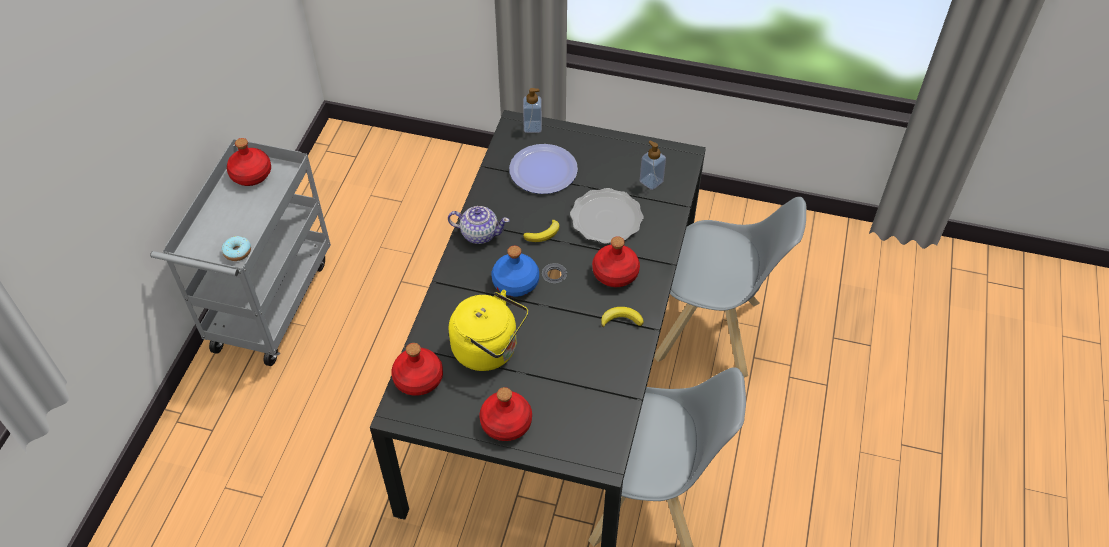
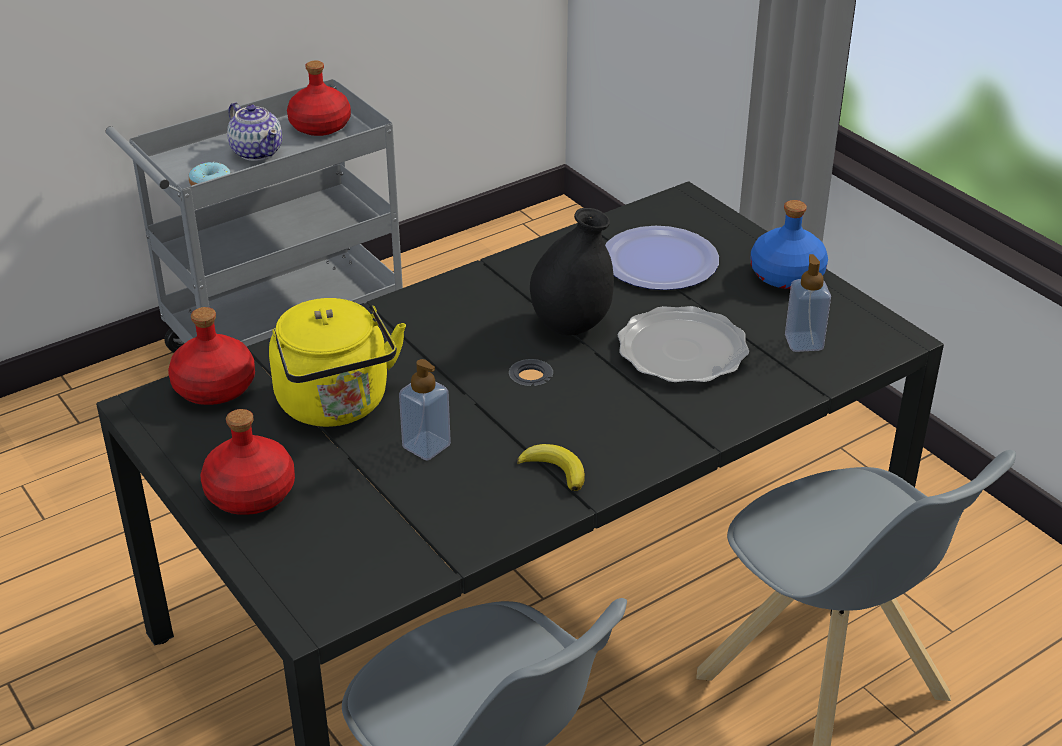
camera: 40 degrees right, 15 degrees down
(479, 233) = (487, 284): teapot -> teapot (257, 151)
(515, 282) = (464, 355): blue bottle -> blue bottle (785, 275)
(532, 127) = (704, 212): soap dispenser -> soap dispenser (426, 446)
(543, 234) = (571, 325): banana -> black vase
(616, 273) = (616, 415): red bottle -> none

